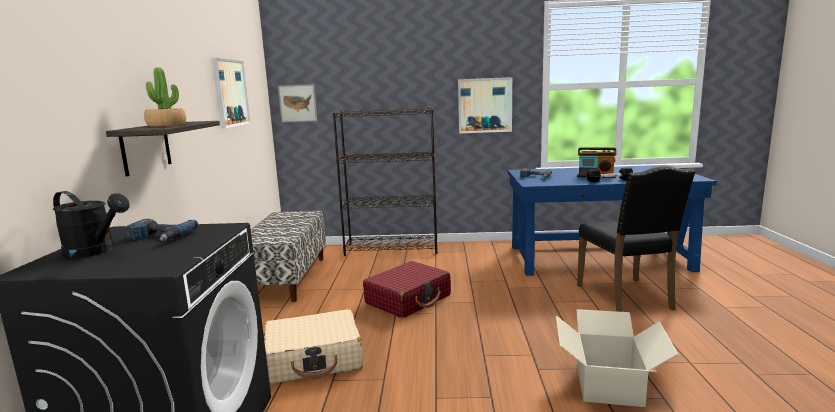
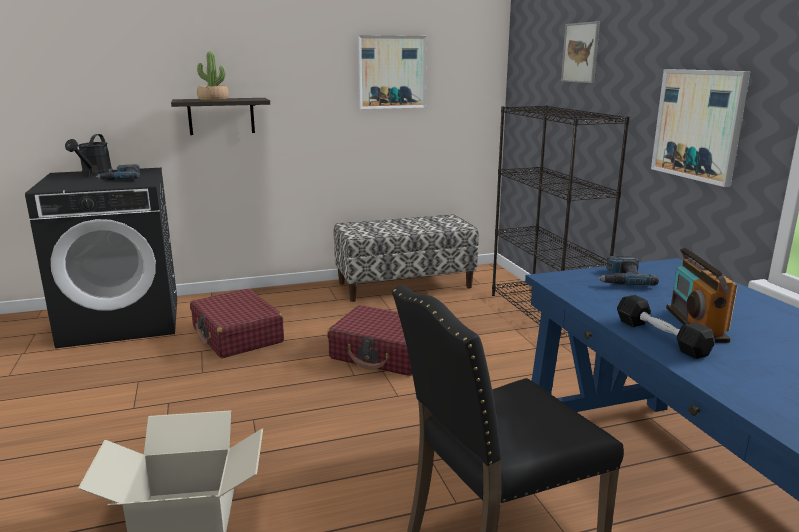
camera: 70 degrees right, 5 degrees up
(297, 103) = (521, 89): picture -> picture (580, 52)
(314, 359) = (237, 335): beige suitcase -> red suitcase

